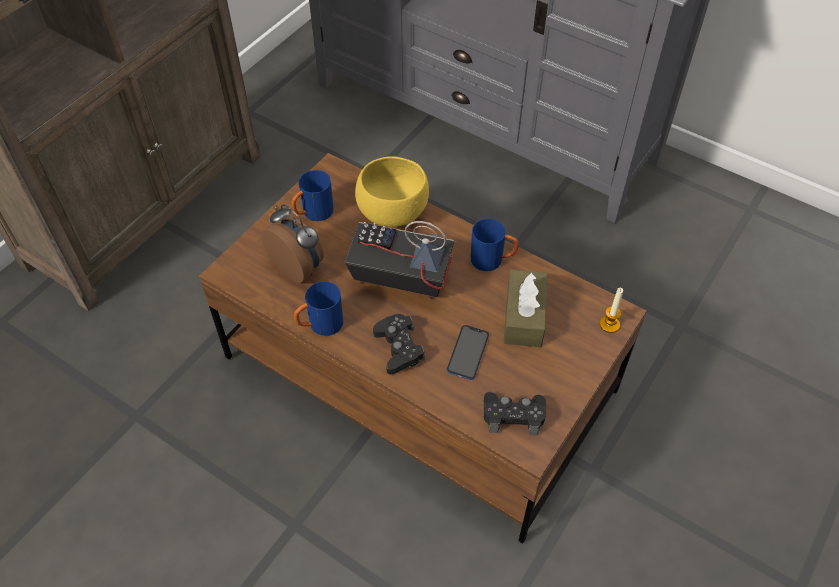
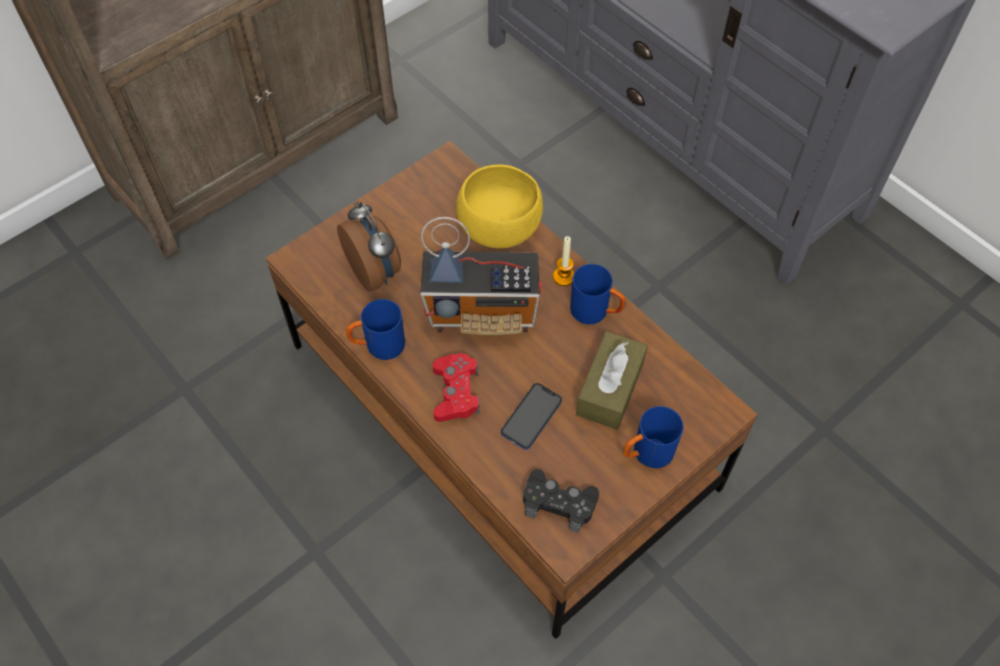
camera: 15 degrees right, 5 degrees up
(313, 214) = (410, 211): blue mug -> blue mug (646, 454)
(398, 348) = (456, 392): black game controller -> red game controller
(400, 279) = (483, 311): radio -> radio turned 150 degrees clockwise
(609, 324) = (707, 421): candle -> candle (564, 277)

